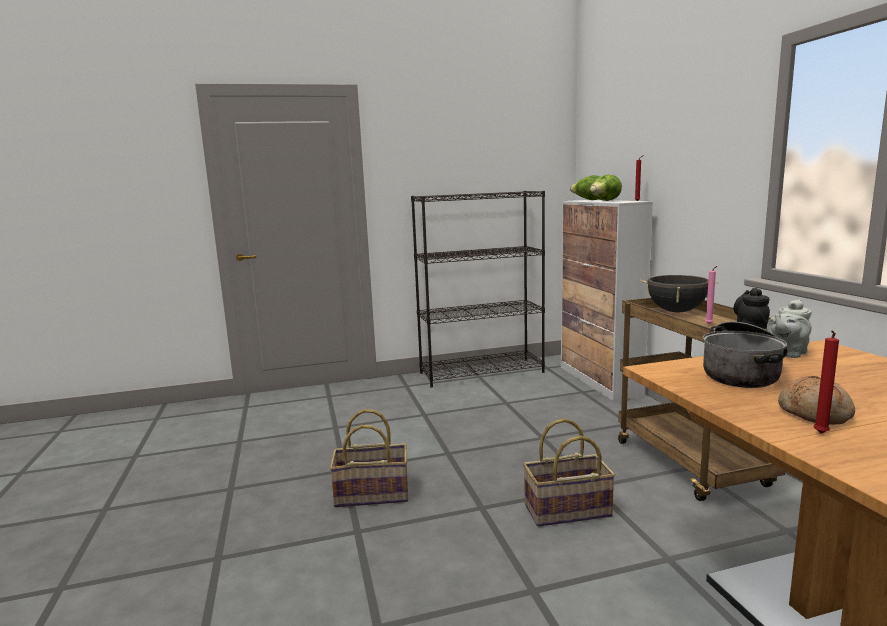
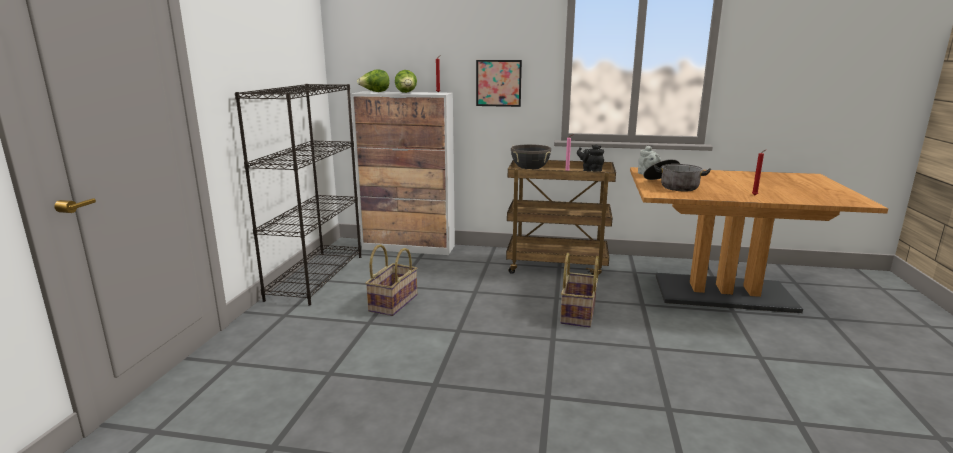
camera: 65 degrees left, 5 degrees up
(372, 493) = (493, 378): basket -> basket (392, 302)
(697, 189) = (498, 83): none -> picture
(815, 413) = (732, 191): bread -> none

